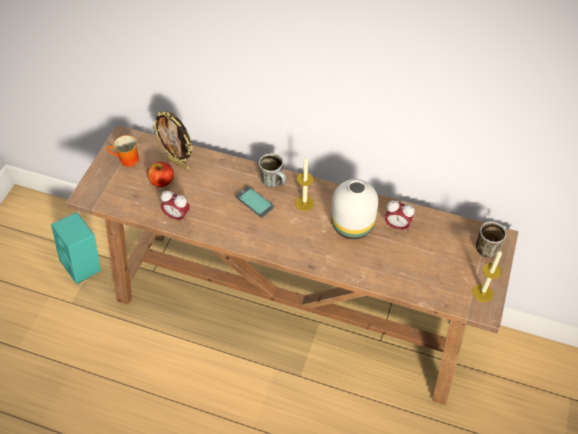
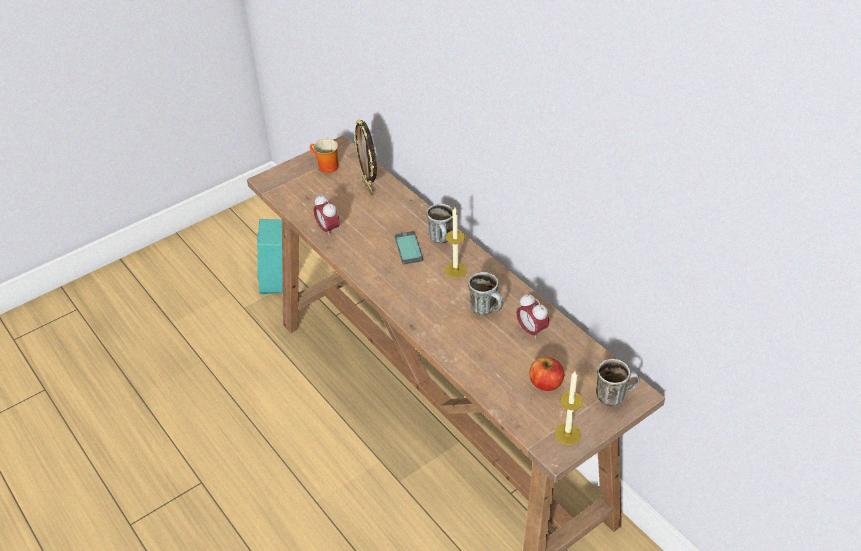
camera: 35 degrees right, 10 degrees down
(162, 181) = (341, 196): apple -> apple (546, 383)
(353, 224) = (487, 309): white vase -> mug

